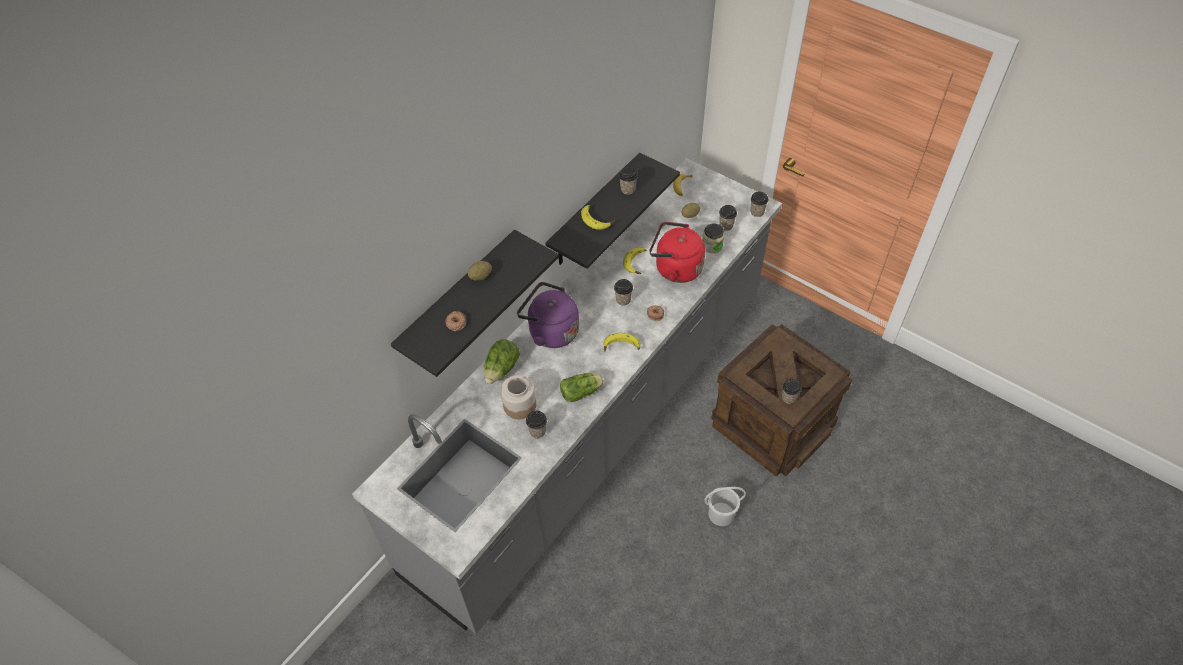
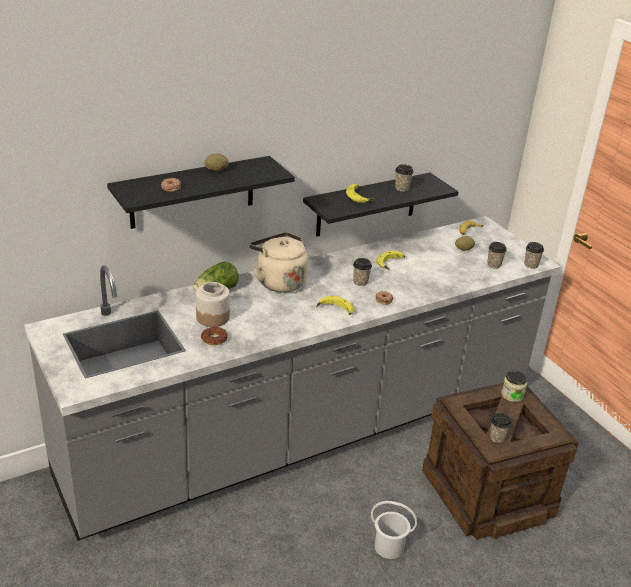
camera: 20 degrees right, 20 degrees down
(537, 431) = (214, 339): cup -> donut
(550, 331) = (279, 281): purple kettle -> beige kettle
(582, 392) = (276, 327): lettuce -> none
(675, 268) = (425, 277): red kettle -> none
(712, 245) = (471, 273): jar -> jar (512, 395)

